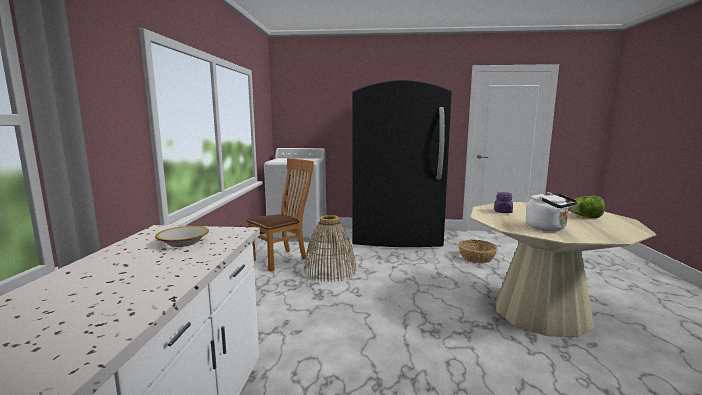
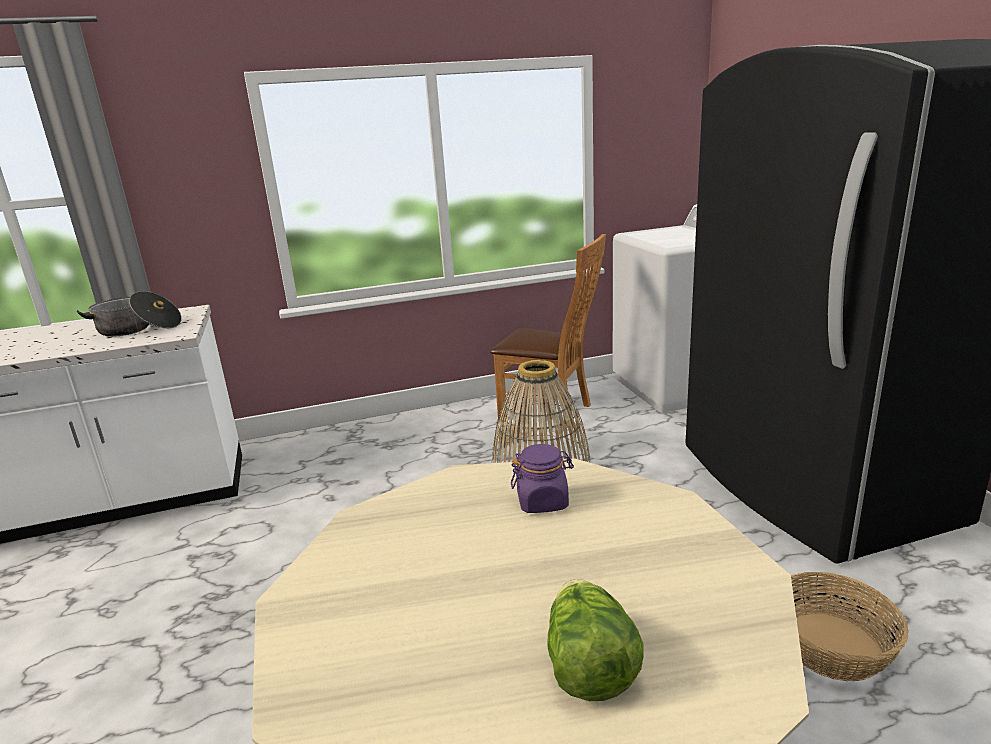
camera: 70 degrees right, 10 degrees up
(183, 242) = (138, 329): bowl -> cooking pot
(548, 228) = (389, 577): white kettle -> none

